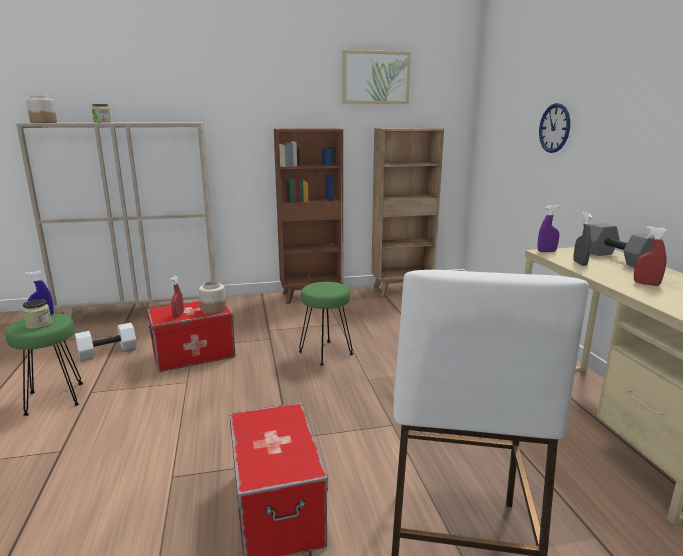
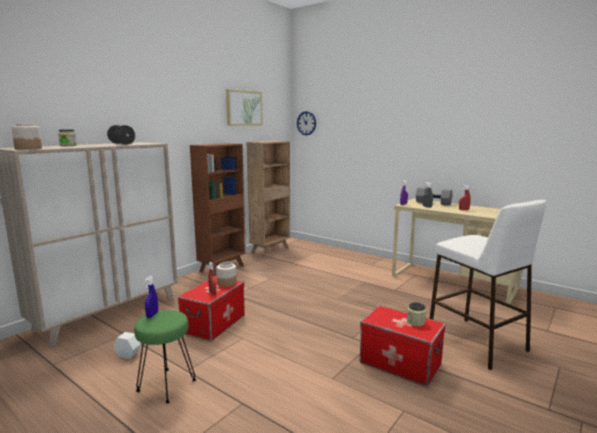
camera: 40 degrees left, 5 degrees down
(39, 324) = (167, 320): jar -> jar (415, 322)
(157, 122) = (122, 144): none -> black dumbbell
(326, 353) = (293, 294): green stool -> none
(554, 128) = (366, 140): wall clock -> wall clock (306, 123)

